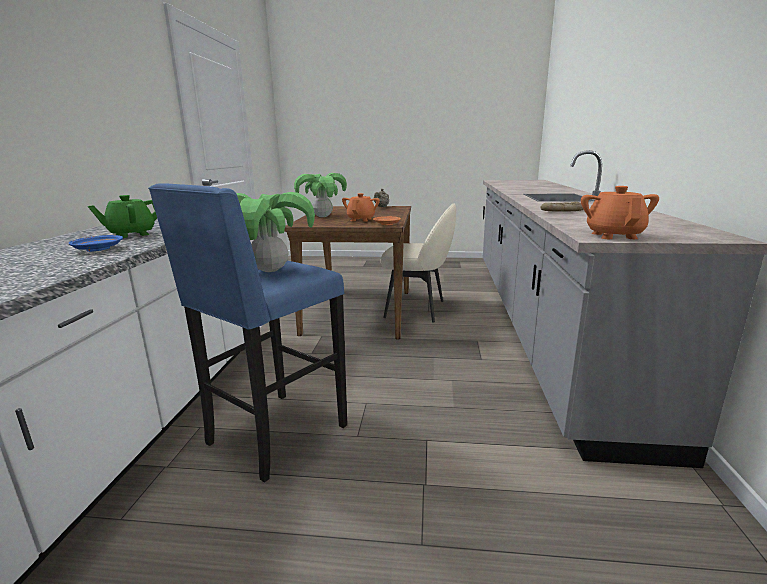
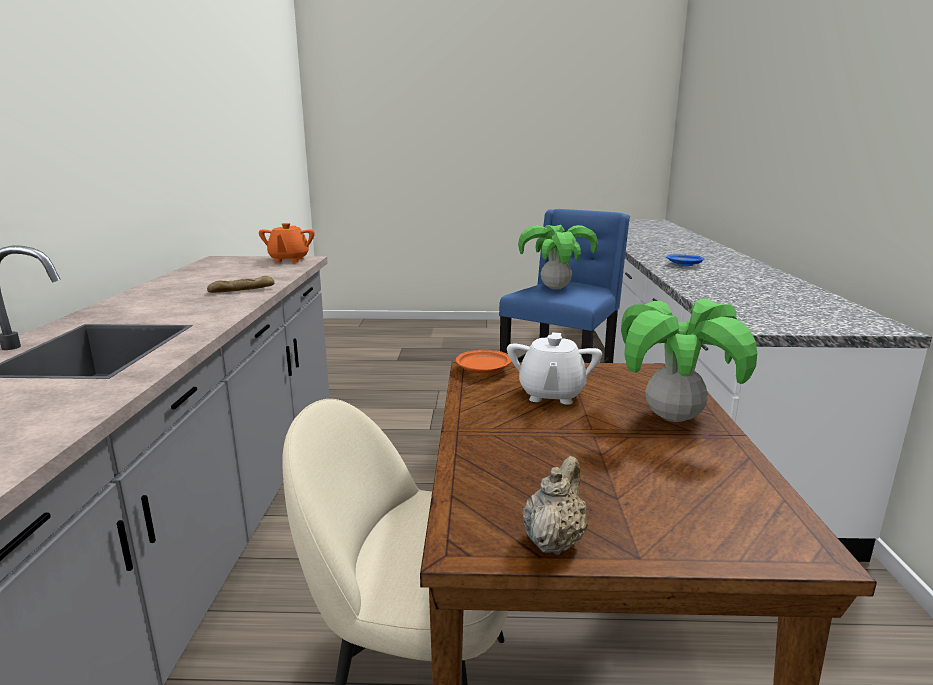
camera: 175 degrees right, 0 degrees up
(131, 234) = (722, 278): green teapot -> none
(361, 219) = (551, 394): orange teapot -> white teapot

